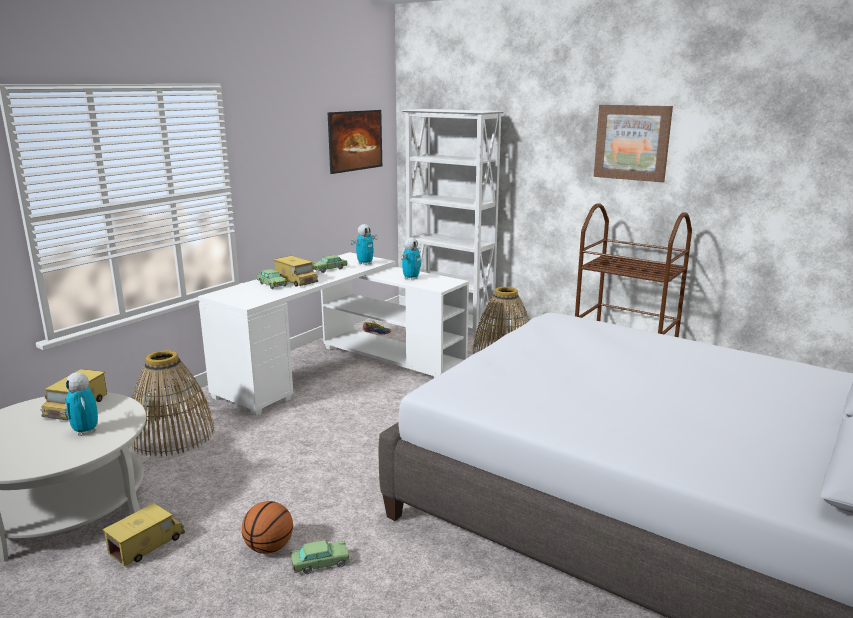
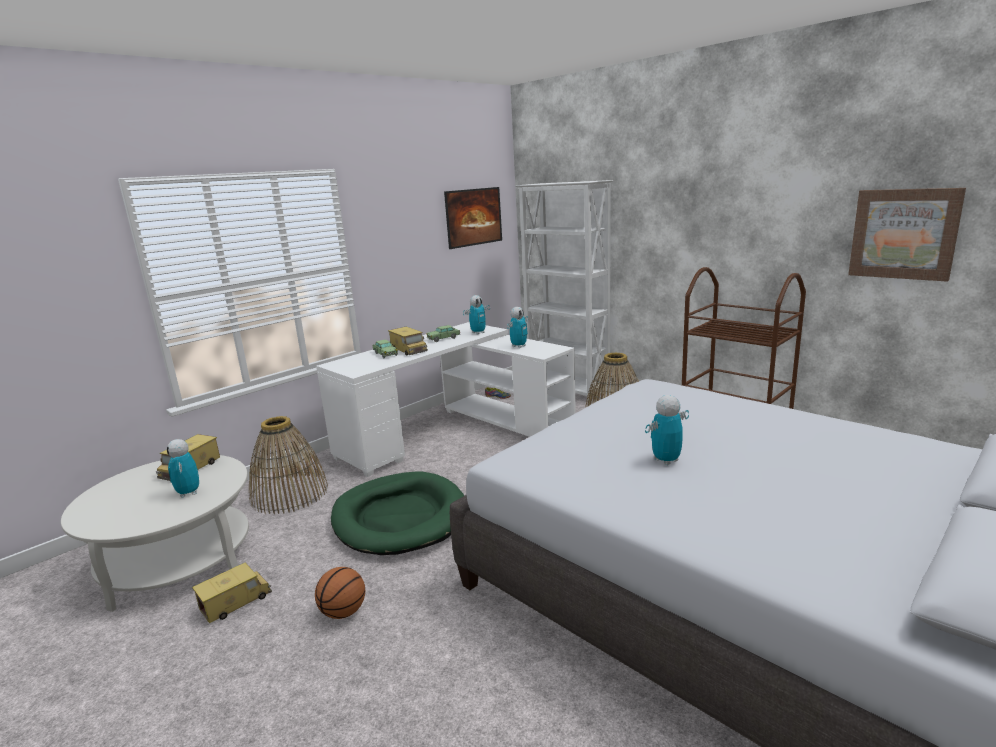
camera: 10 degrees right, 0 degrees up
(303, 455) = (400, 517): none -> green dog bed
(320, 563) = (387, 632): toy car -> none
(590, 386) = (666, 460): none -> toy robot
(632, 142) = (741, 203): picture -> picture (903, 234)

